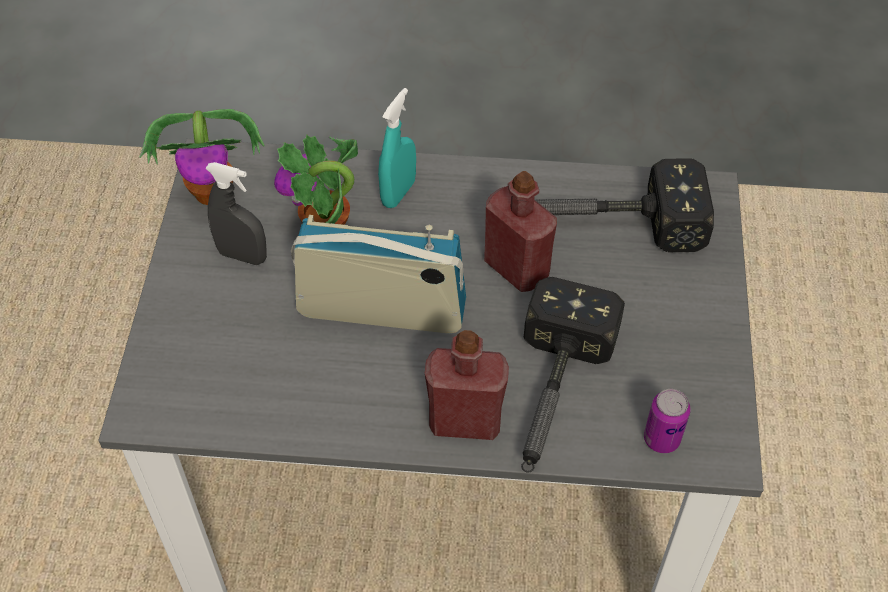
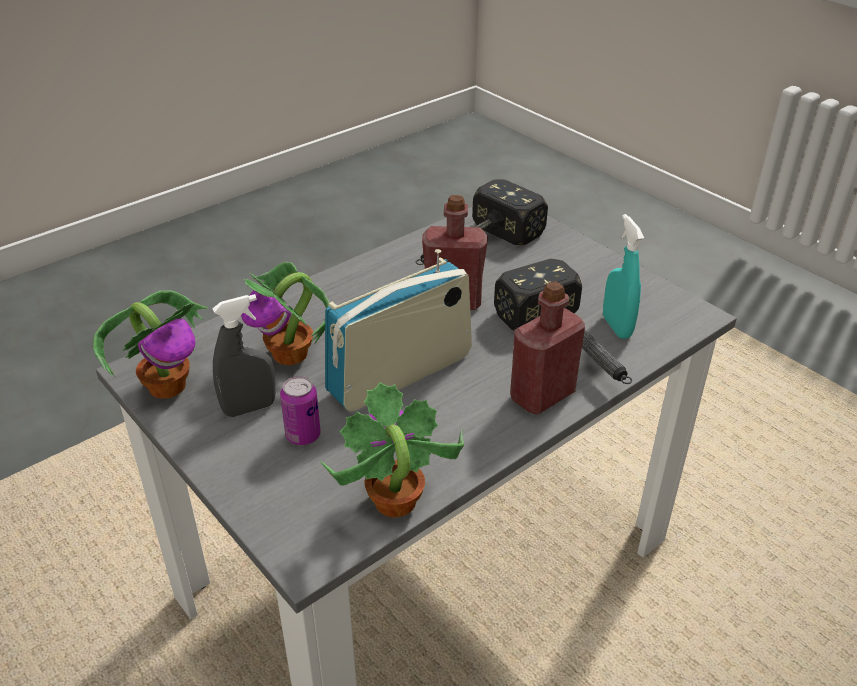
camera: 45 degrees left, 15 degrees down
(241, 419) = (394, 502): none -> potted plant
(398, 193) = (317, 308): turquoise spray bottle -> turquoise spray bottle (616, 327)
(661, 439) = (657, 329): can -> can (303, 435)

